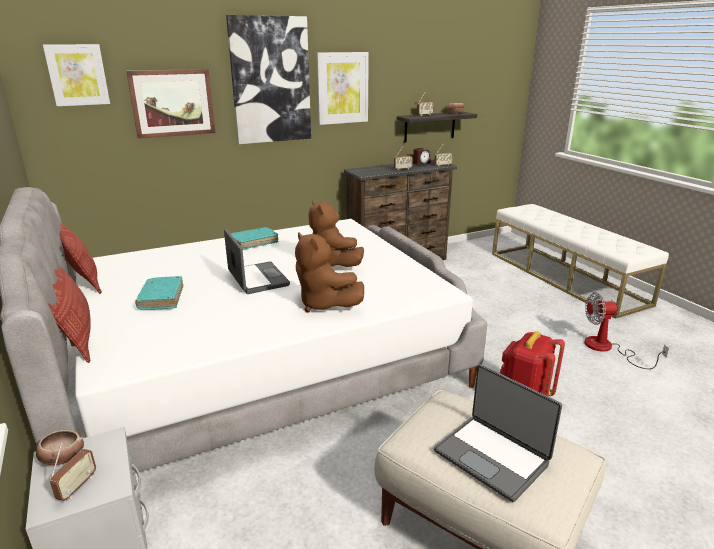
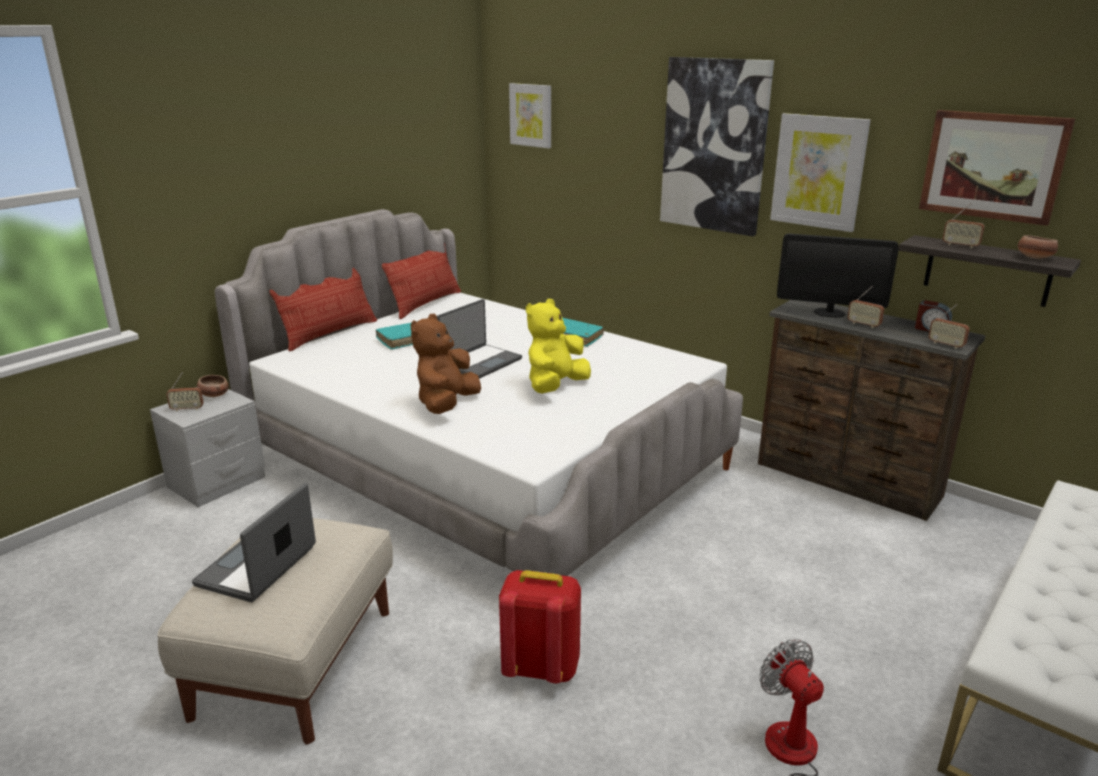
camera: 65 degrees right, 0 degrees up
(172, 103) = (604, 157): picture -> picture (993, 166)
(333, 264) = (555, 386): brown plush toy -> yellow plush toy
(378, 170) = (829, 313): none -> monitor

